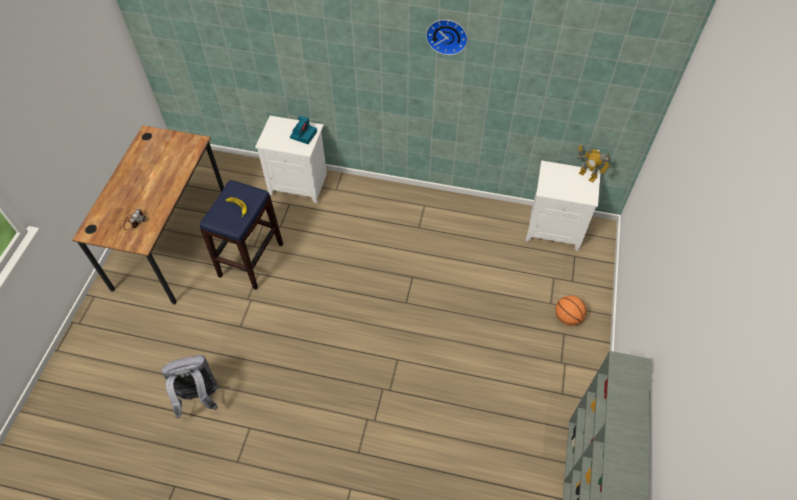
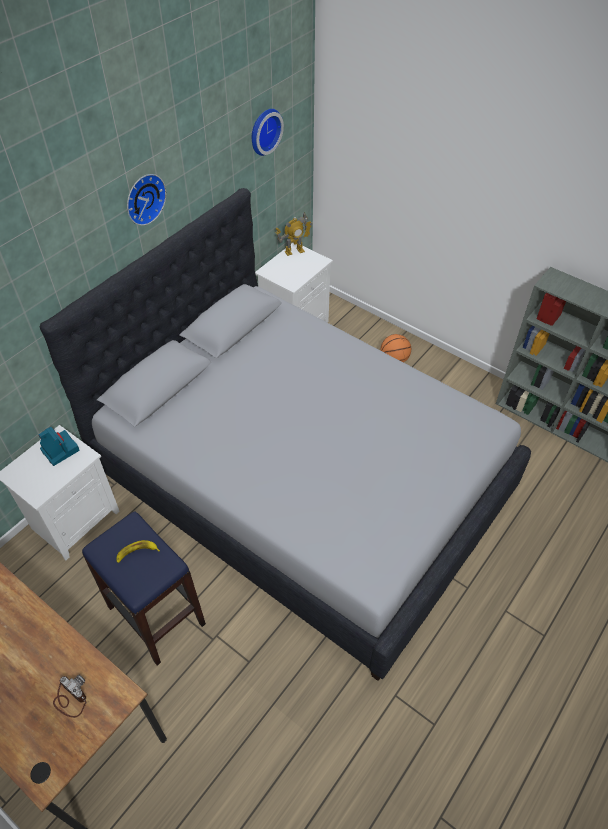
camera: 65 degrees left, 5 degrees down
(199, 397) = (327, 747): grey backpack -> none
(399, 299) = (303, 481): none -> grey bed
(599, 63) = (263, 131): none -> wall clock

